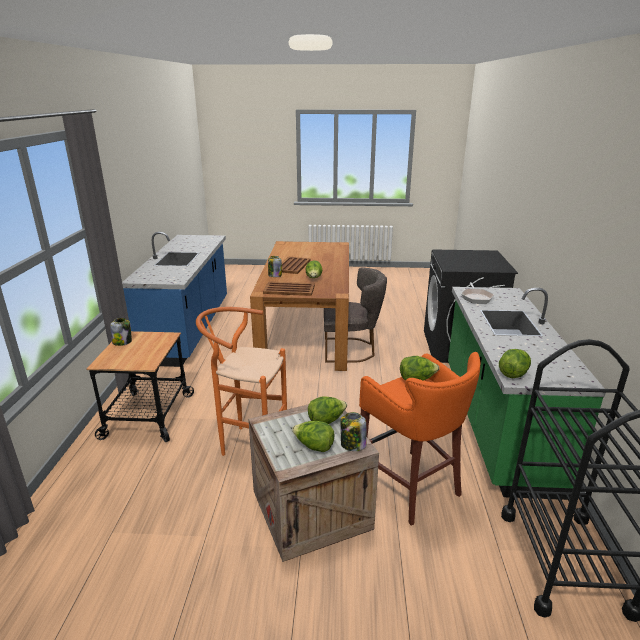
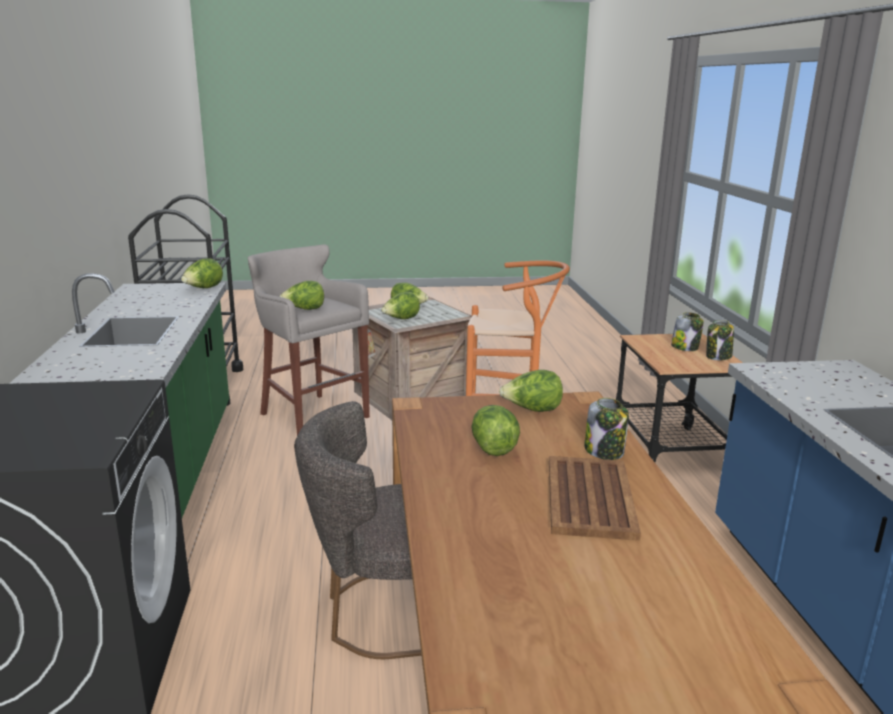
camera: 170 degrees right, 5 degrees down
(288, 289) = (532, 410): brown tray -> lettuce
(352, 445) = (374, 310): jar -> jar (685, 347)
(411, 488) = (311, 415): orange stool -> grey stool
(476, 297) = (135, 364): frying pan -> none

